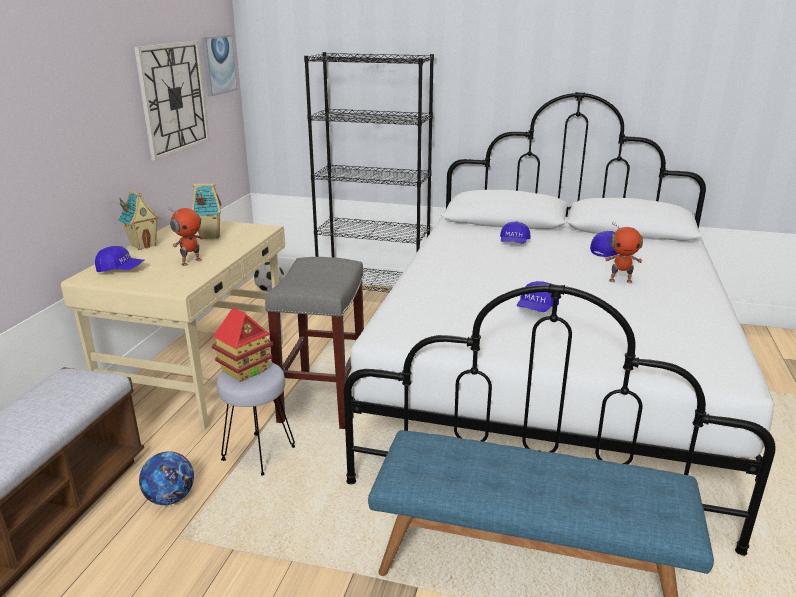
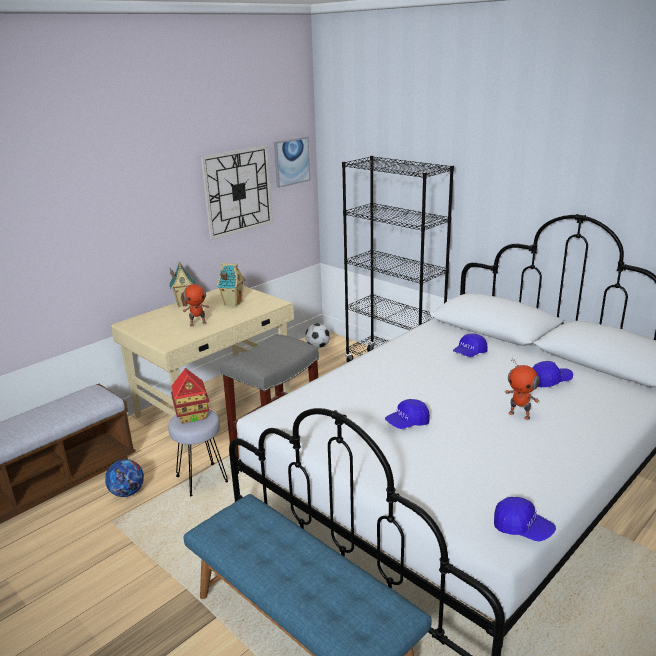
camera: 30 degrees right, 0 degrees up
(121, 270) = (151, 321): blue cap -> blue cap (522, 529)

